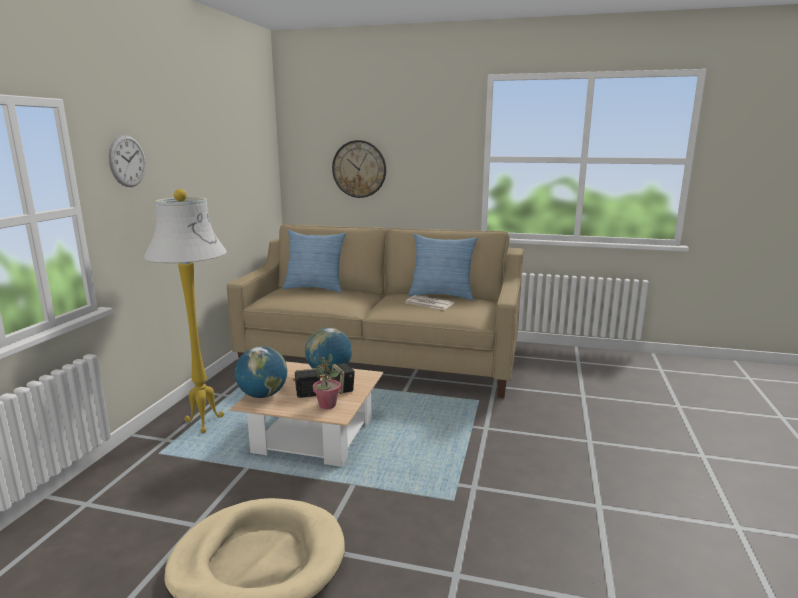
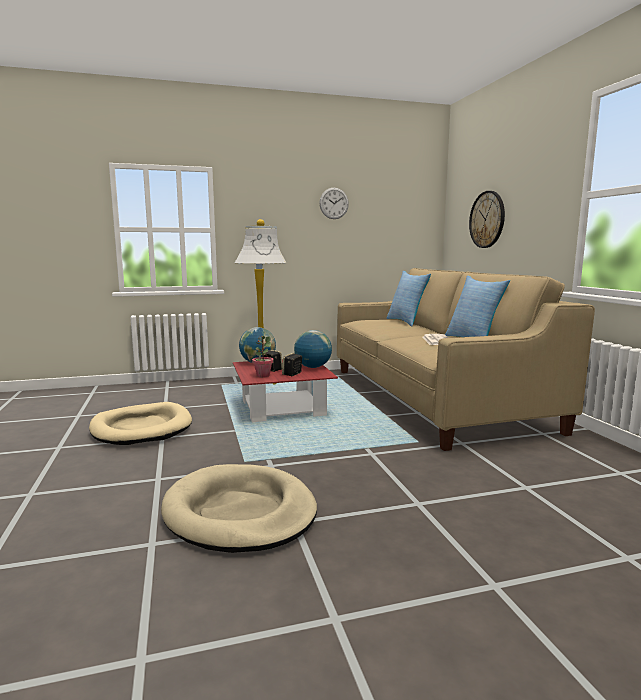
camera: 60 degrees right, 5 degrees down
(127, 161) = (257, 204): wall clock -> wall clock (334, 203)
(314, 435) = (282, 407): beige coffee table -> red coffee table
(569, 532) = (240, 513): none -> beige dog bed

